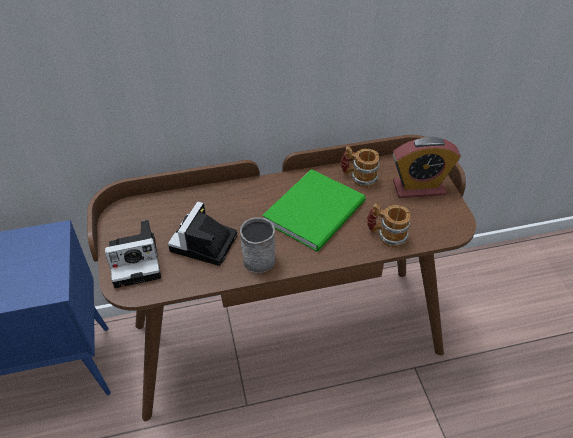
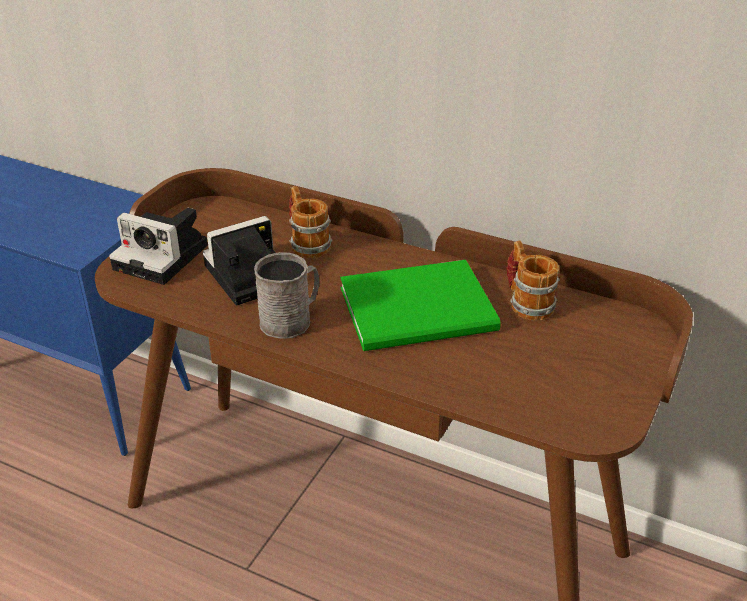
camera: 40 degrees right, 10 degrees down
(386, 235) = (477, 383): mug -> mug (307, 243)
(419, 188) = (602, 355): alarm clock -> none

